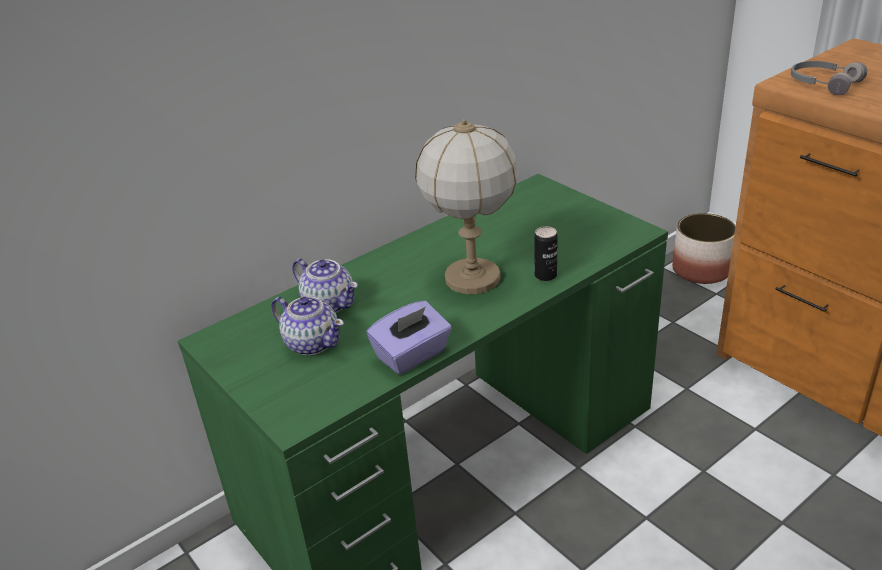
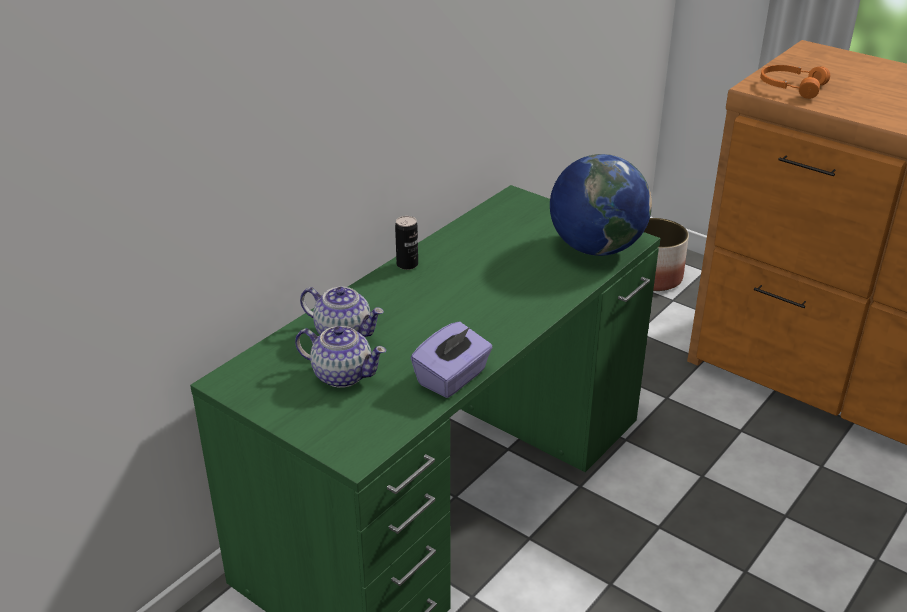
camera: 15 degrees left, 0 degrees up
(473, 279) = (484, 297): table lamp -> none
(545, 276) = (556, 289): can -> can (407, 264)
(599, 237) = (596, 248): none -> globe
(823, 83) = (791, 87): grey headphones -> orange headphones

